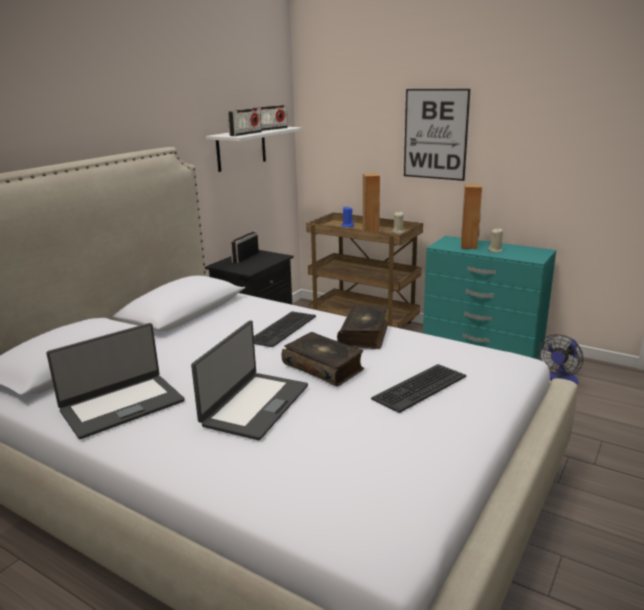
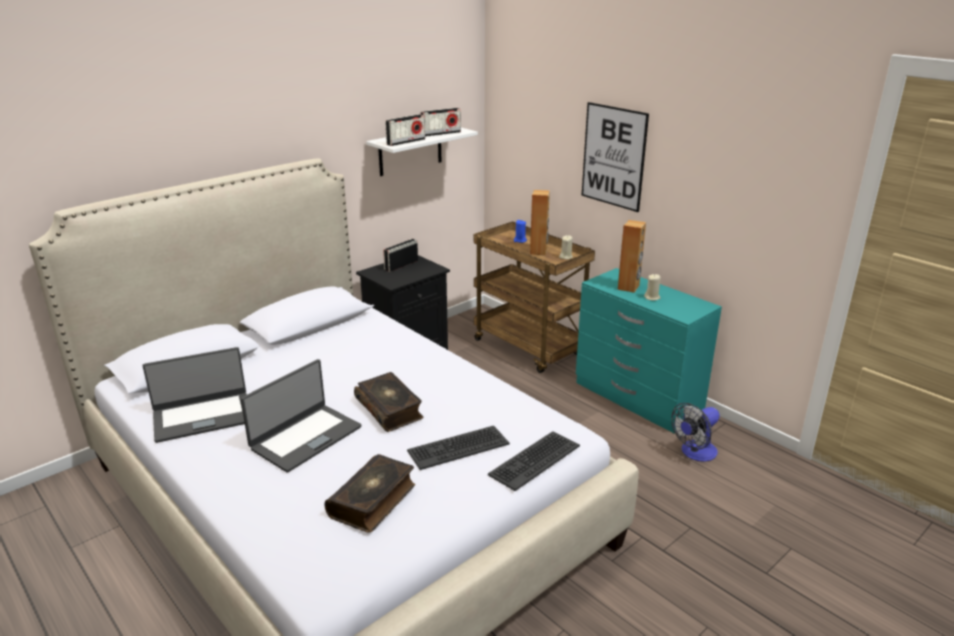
camera: 15 degrees right, 5 degrees up
(282, 329) = (382, 359): keyboard -> keyboard (534, 460)
(365, 334) = (453, 379): book -> book (373, 501)

